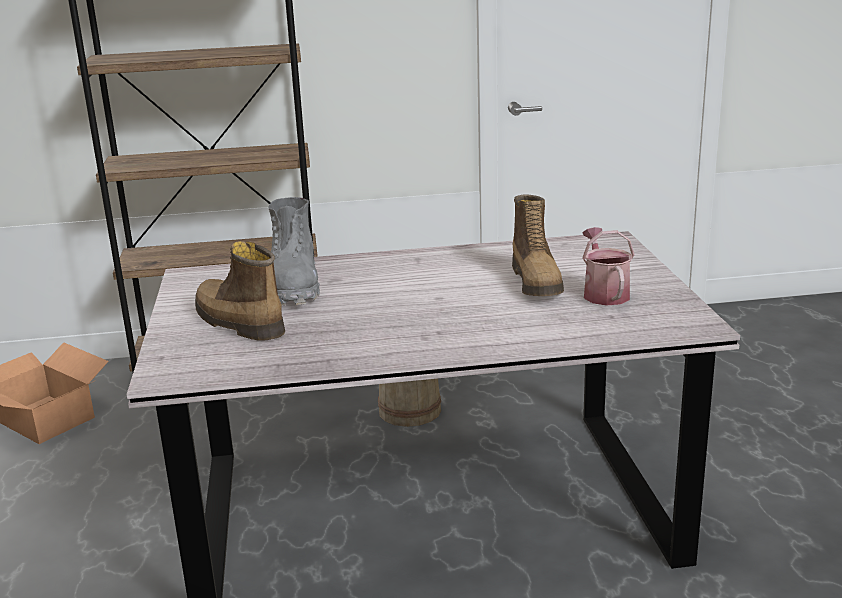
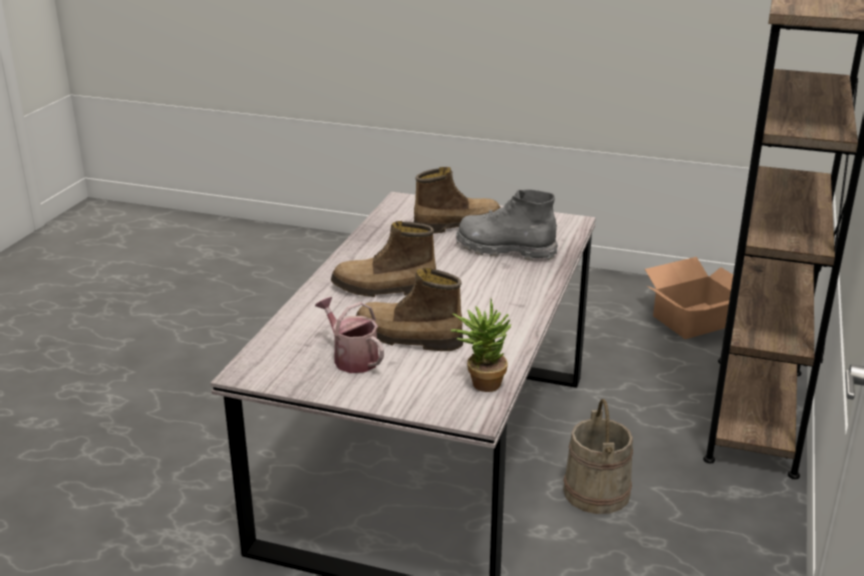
camera: 115 degrees right, 5 degrees up
(452, 316) = (383, 289): none -> boot
(567, 246) = (481, 382): none -> potted plant
(604, 293) = (352, 358): watering can -> watering can turned 150 degrees counterclockwise

